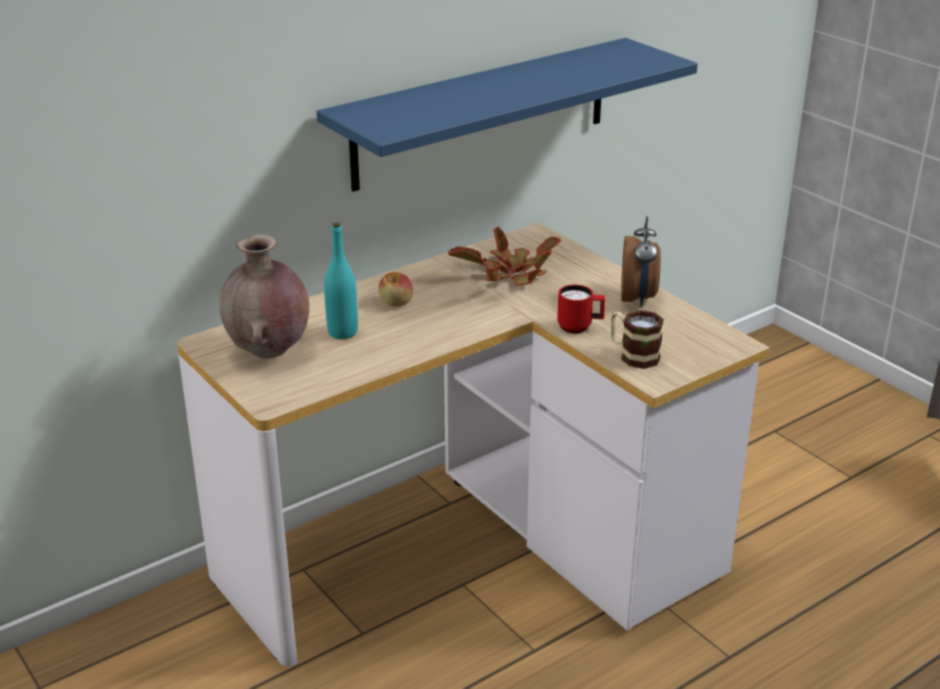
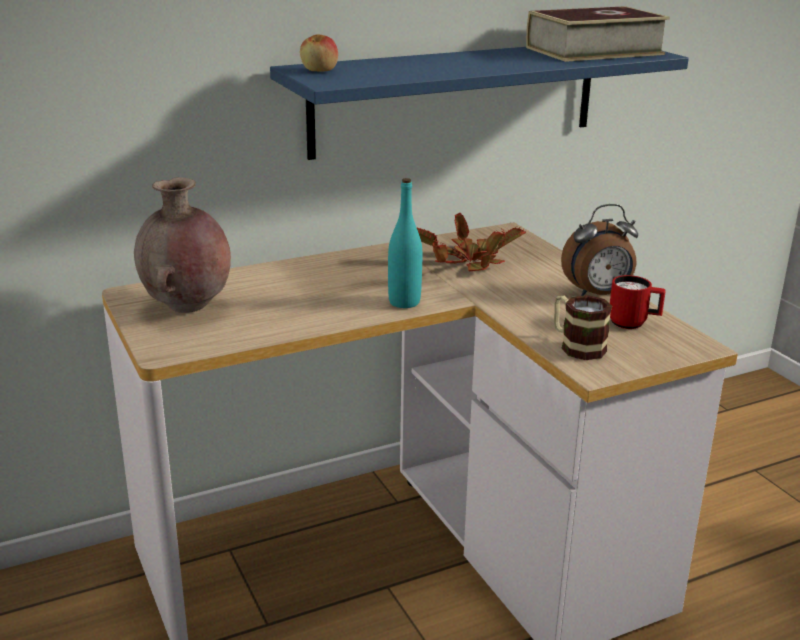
camera: 10 degrees right, 5 degrees down
(342, 332) = (271, 297): turquoise bottle -> turquoise bottle (404, 302)
(396, 302) = (338, 276): apple -> apple (319, 70)
(580, 327) = (525, 315): red mug -> red mug (633, 324)
(609, 60) = (594, 51): none -> book
(638, 298) = (598, 294): alarm clock -> alarm clock turned 60 degrees clockwise

